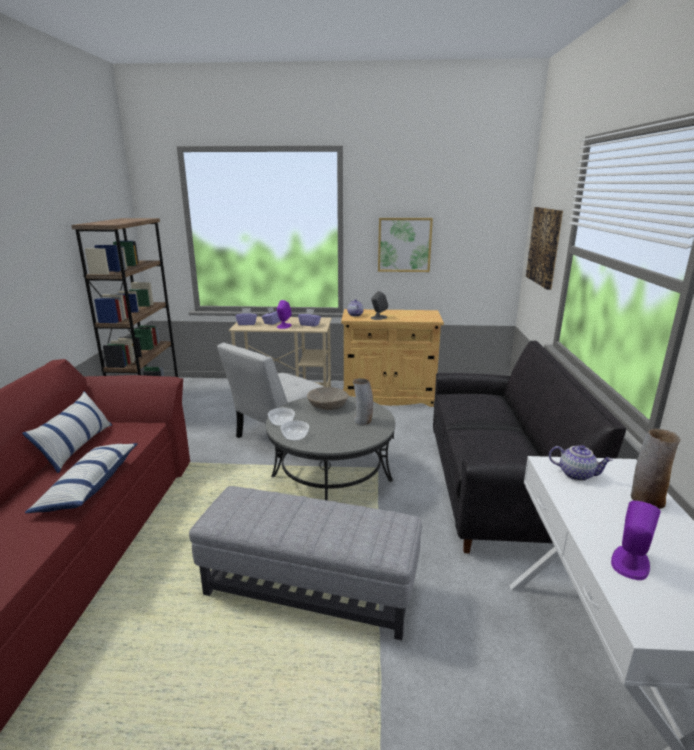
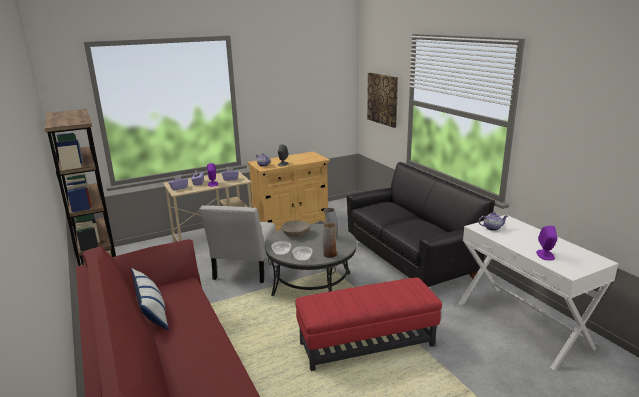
camera: 30 degrees left, 0 degrees up
(89, 486) = (209, 328): pillow -> none
(309, 590) = (367, 344): grey ottoman -> red ottoman
(404, 245) = (281, 106): picture -> none
(646, 500) = (527, 230): vase -> vase (329, 255)

